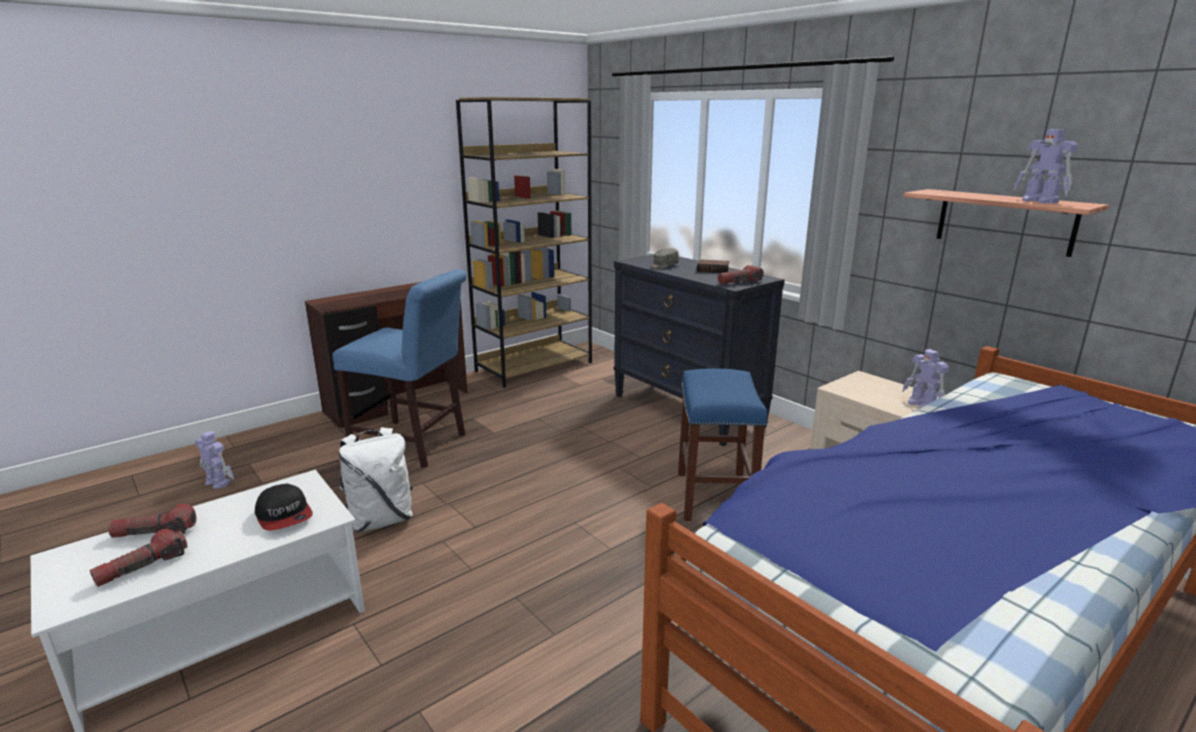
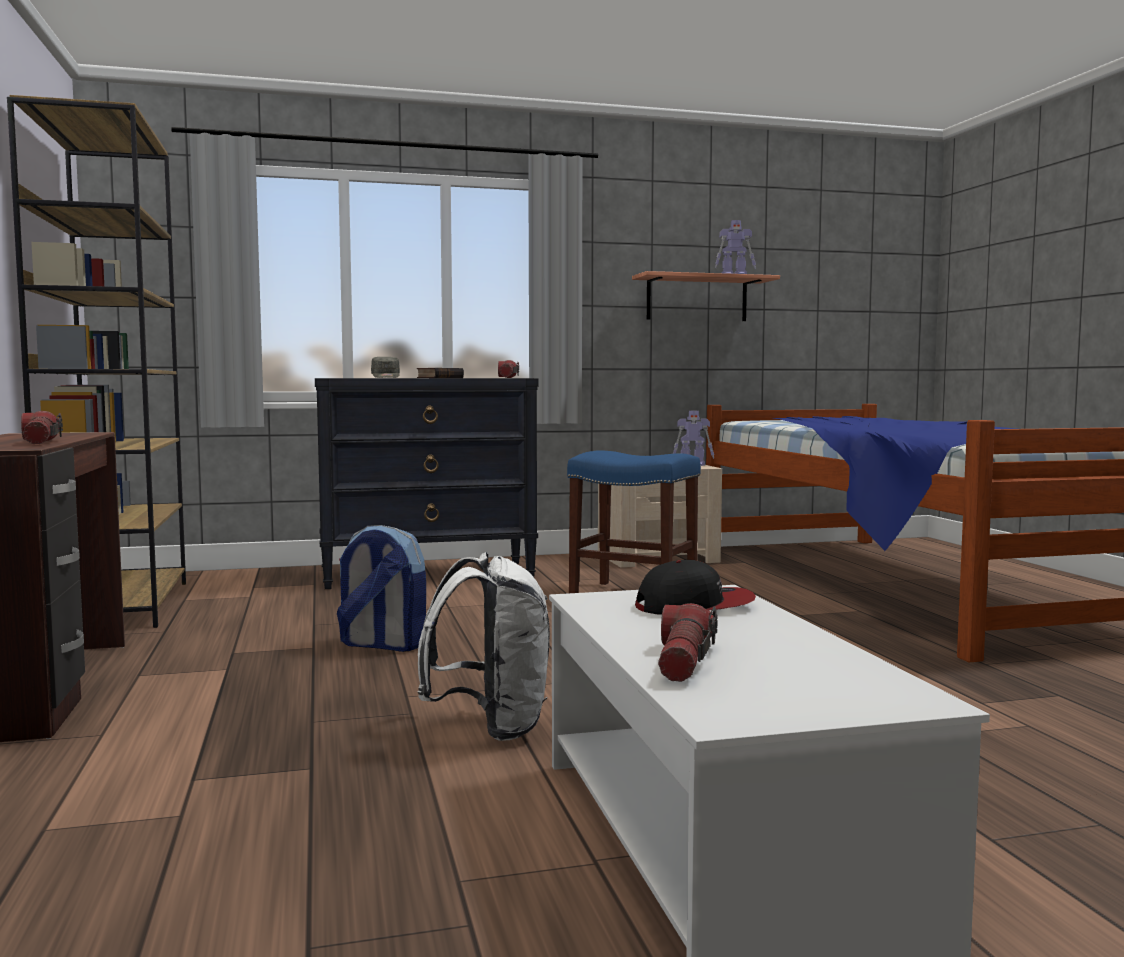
camera: 65 degrees left, 15 degrees down
(143, 567) = (803, 663): flashlight -> flashlight (40, 442)
(217, 482) = (83, 865): toy robot -> none
(414, 445) = (257, 691): blue chair -> none
(510, 448) = (382, 645): none -> backpack

